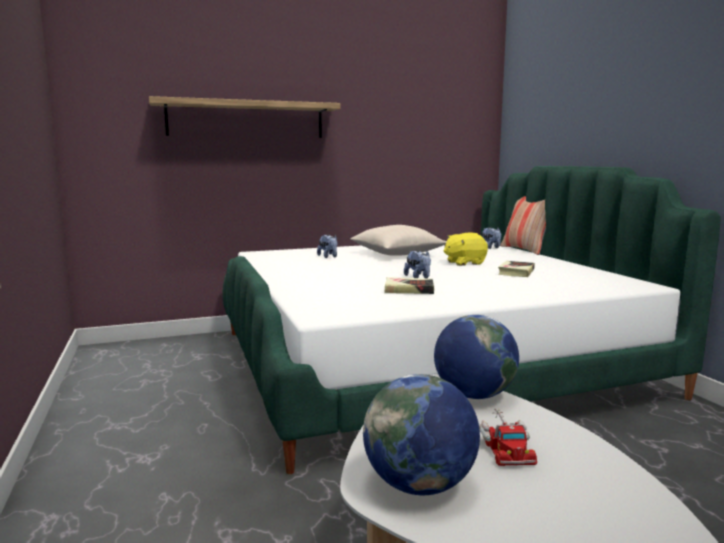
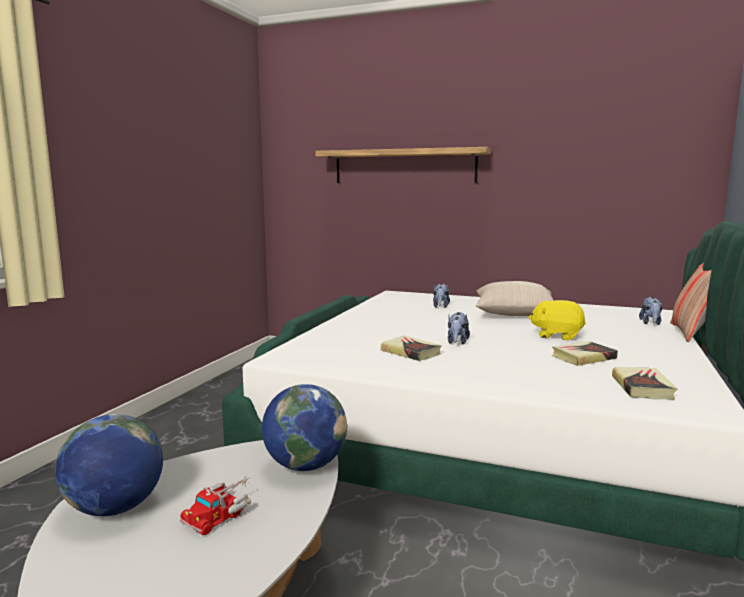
camera: 40 degrees right, 0 degrees up
(588, 281) = (642, 387): none -> book

